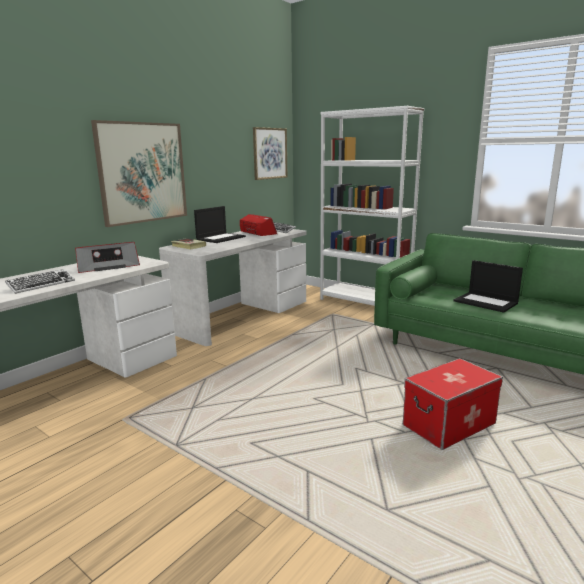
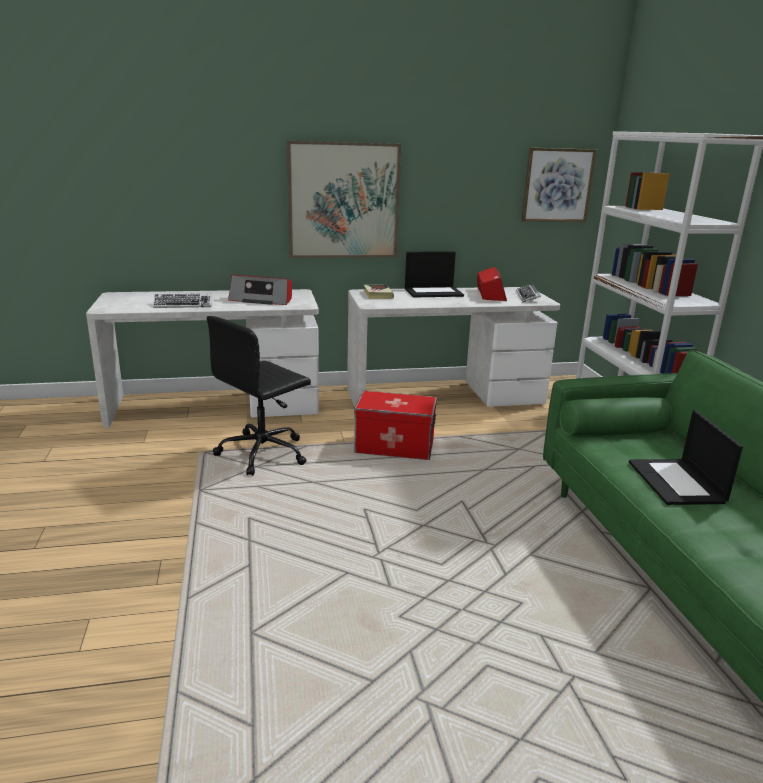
camera: 40 degrees right, 5 degrees up
(180, 397) = (264, 453): none -> black office chair
(448, 424) = (452, 607): storage box -> storage box (395, 446)

